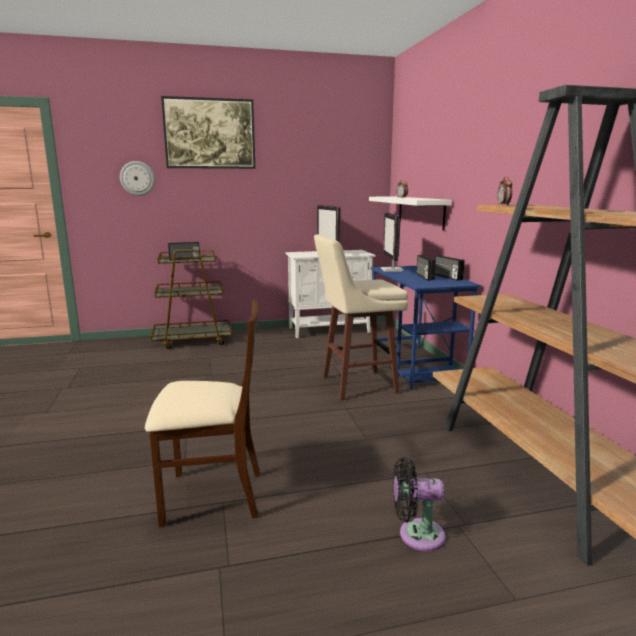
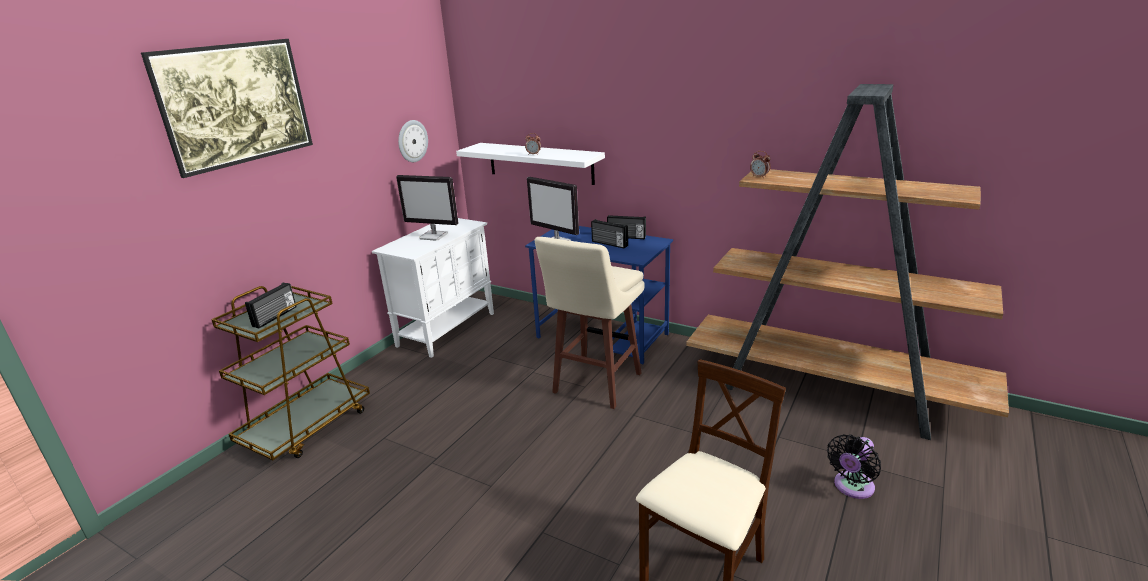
camera: 45 degrees left, 10 degrees up
(137, 178) = (134, 209): wall clock -> wall clock (412, 141)

